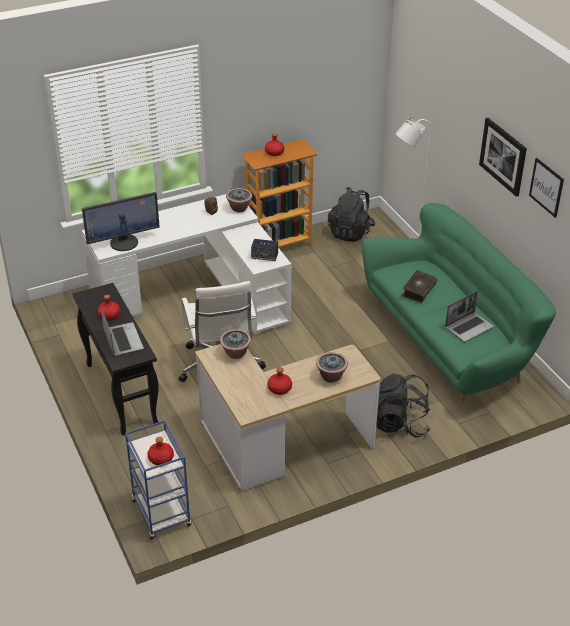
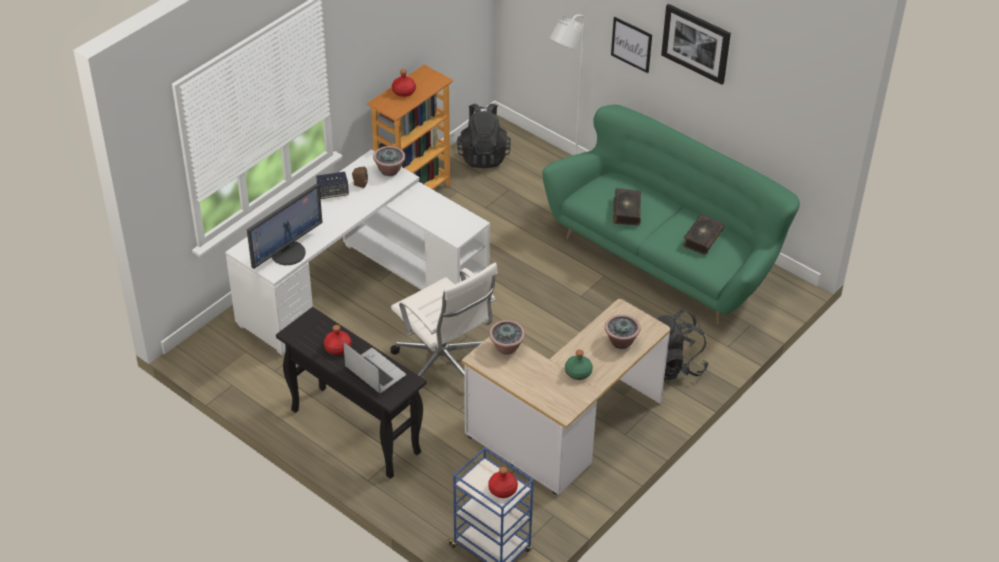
camera: 25 degrees left, 5 degrees up
(264, 257) = (455, 223): speaker -> speaker (333, 193)
(279, 389) = (578, 372): red bottle -> green bottle
(469, 327) = (702, 239): laptop -> book
(546, 187) = (764, 71): picture -> picture (631, 44)

